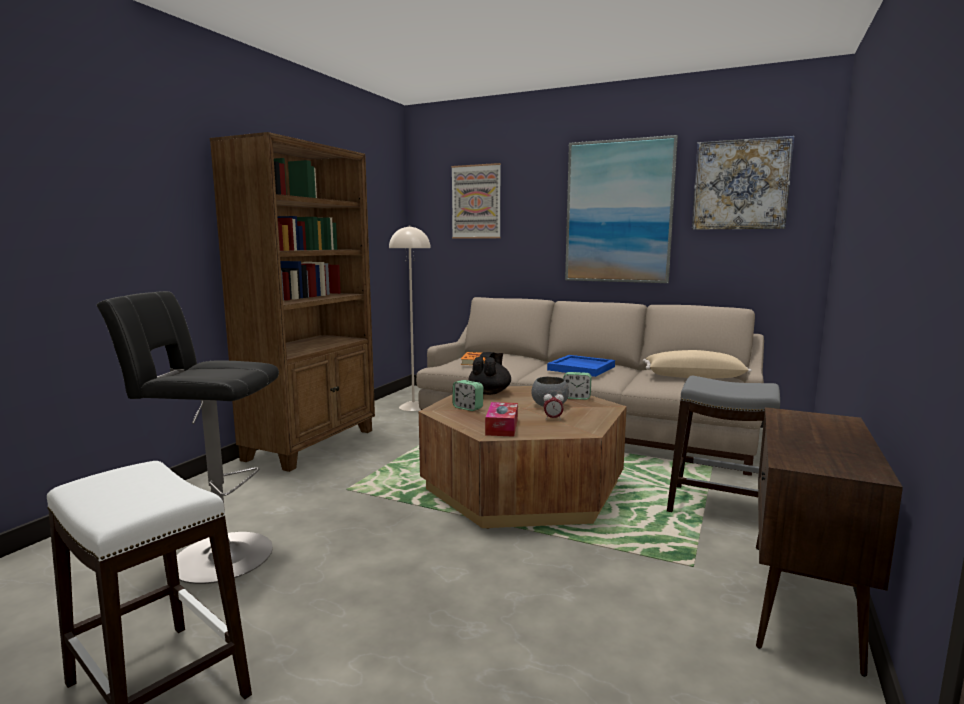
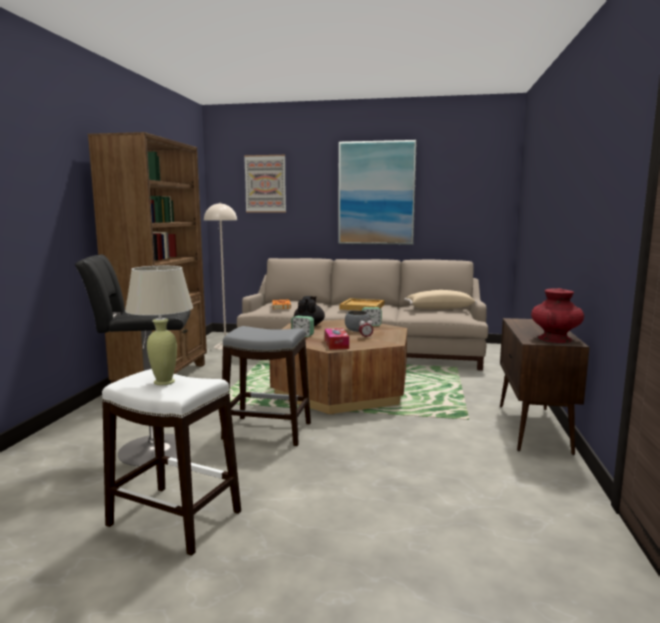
camera: 15 degrees left, 0 degrees up
(131, 489) = (164, 382): none -> beige table lamp
(582, 368) = (362, 307): blue tray -> beige tray
(721, 508) = (472, 389): grey stool -> grey stool (267, 431)
(740, 185) = (459, 176): picture -> none
(838, 460) = (555, 339): none -> red vase

